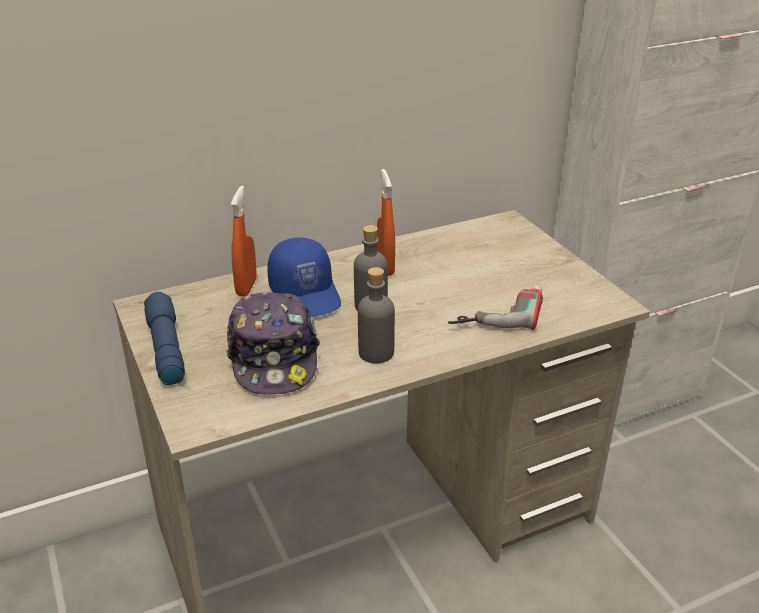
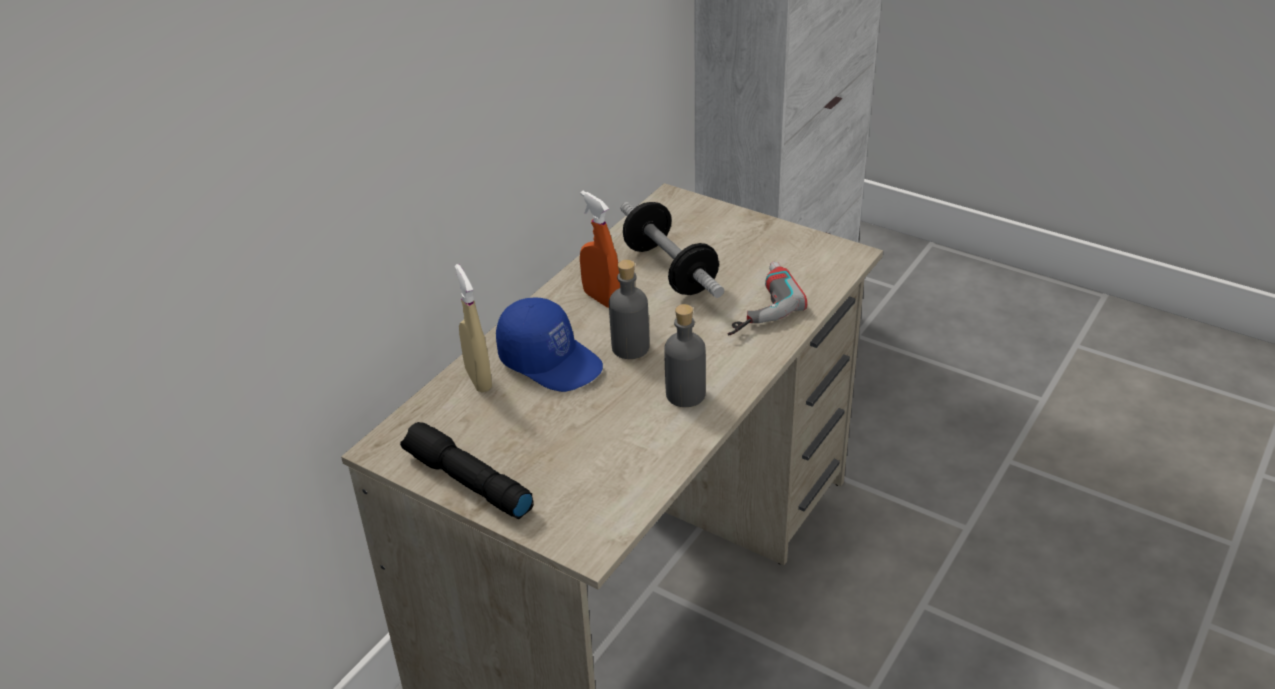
camera: 30 degrees left, 5 degrees up
(165, 348) = (466, 482): blue flashlight -> black flashlight
(246, 287) = (478, 379): orange spray bottle -> beige spray bottle
(274, 357) = (592, 442): cap -> none
(456, 266) = (670, 270): none -> dumbbell

